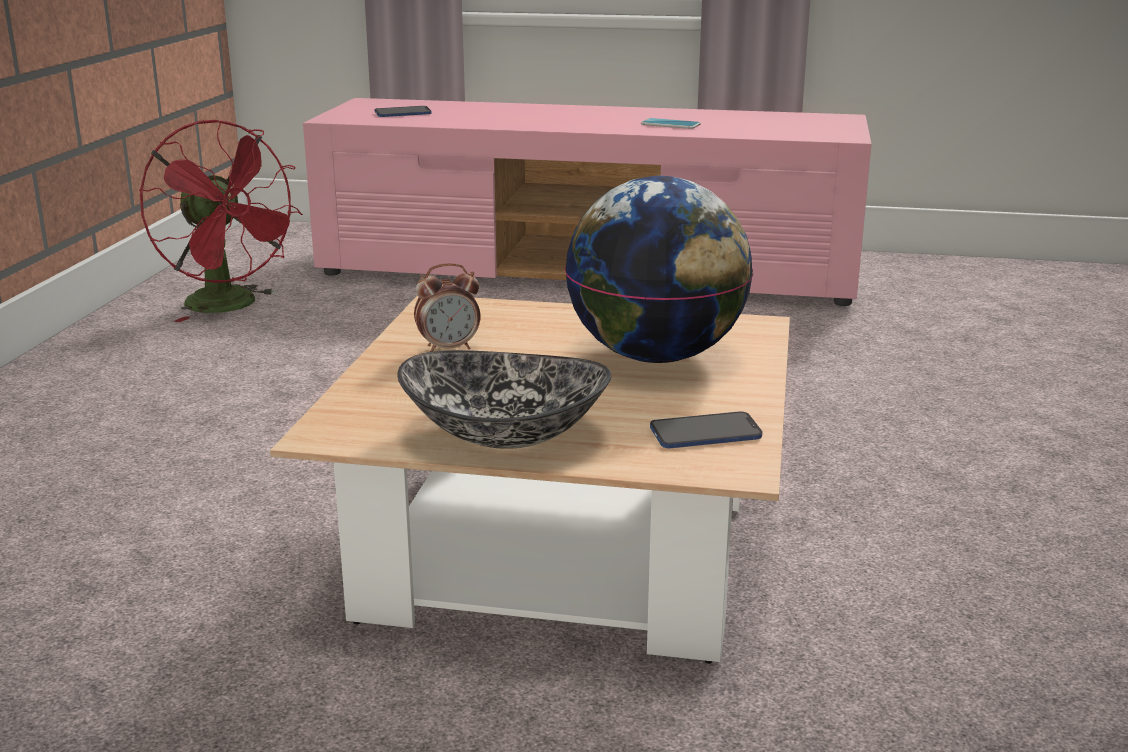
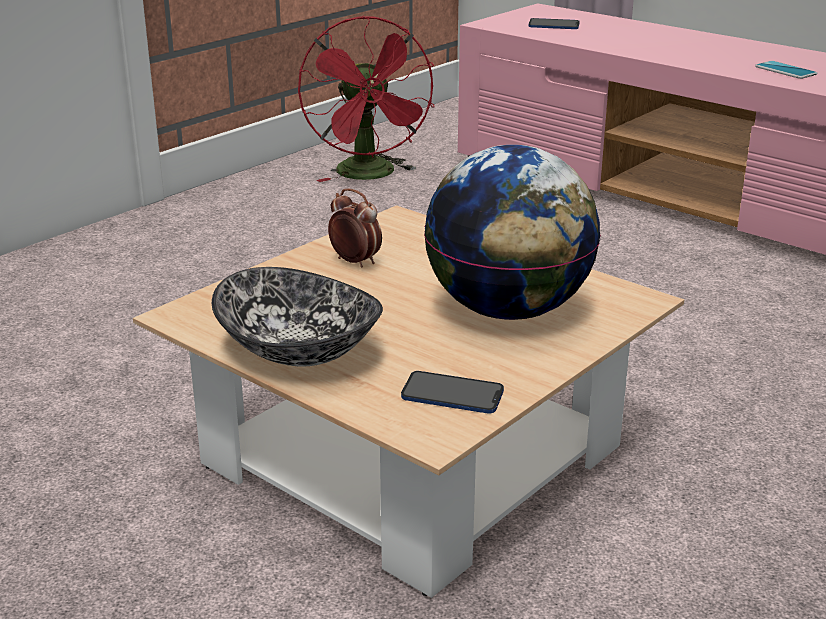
camera: 30 degrees right, 5 degrees up
(449, 348) = (355, 262): alarm clock -> alarm clock turned 150 degrees counterclockwise

